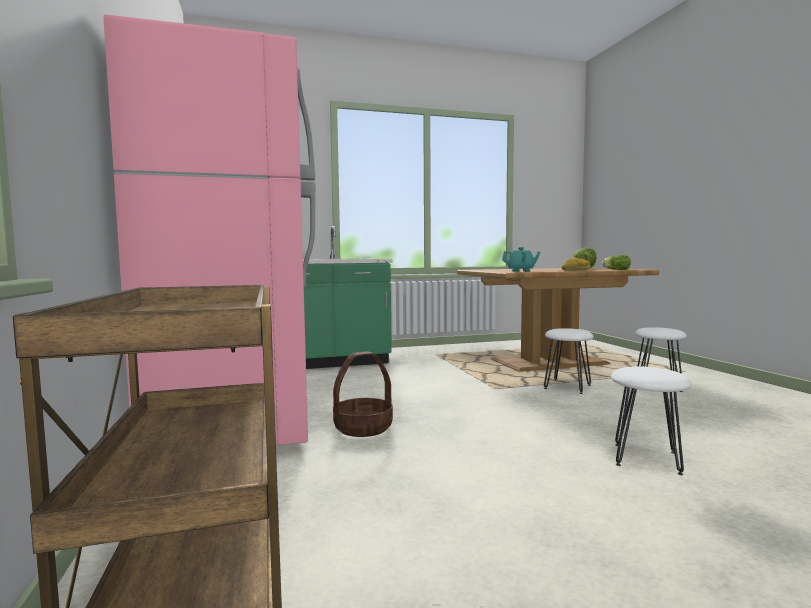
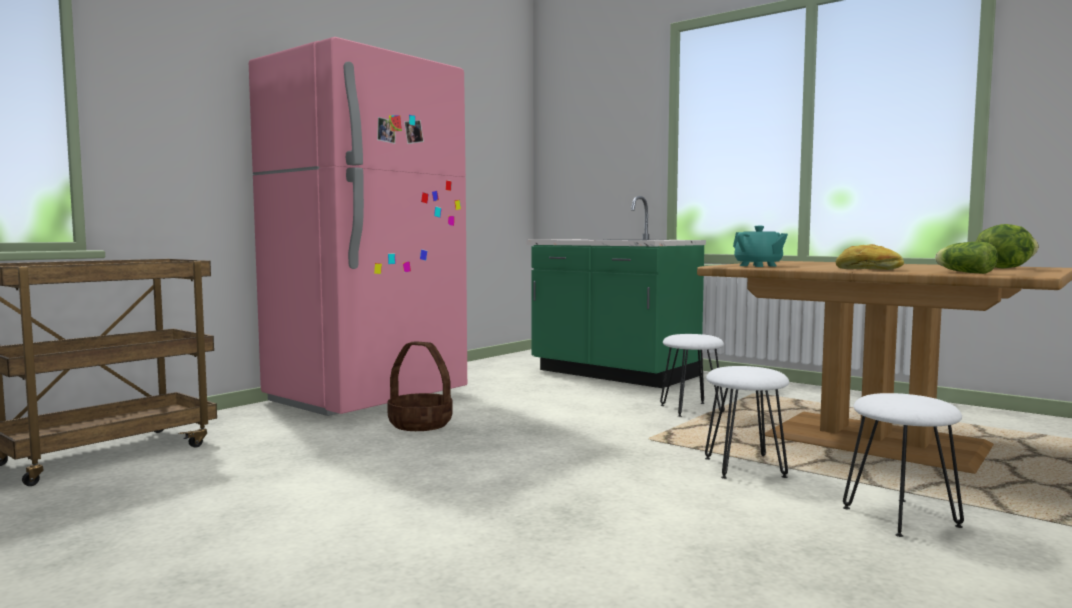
camera: 55 degrees right, 0 degrees up
(645, 458) = (484, 533): white stool -> white stool (691, 409)

